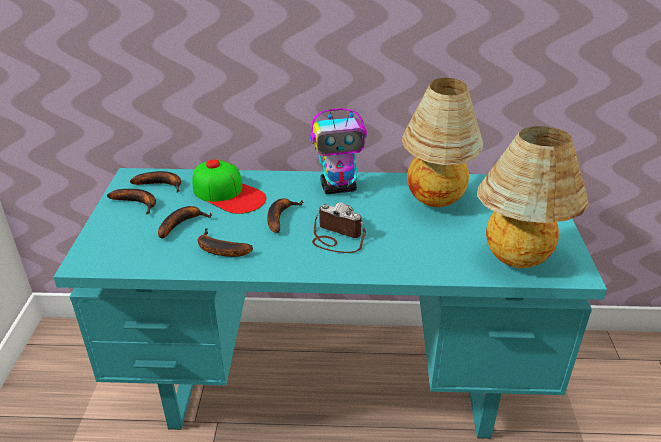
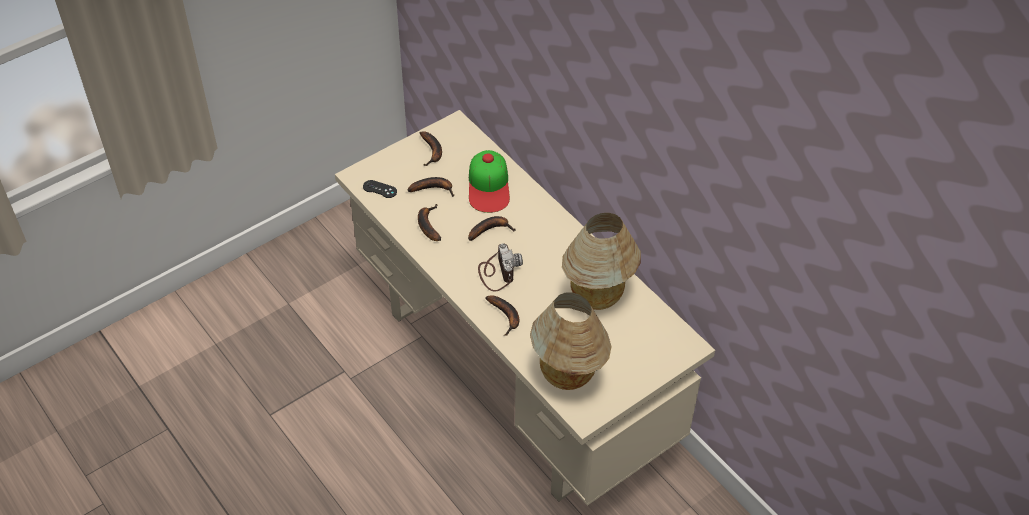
camera: 50 degrees right, 15 degrees up
(126, 256) = (380, 189): none -> black game controller
(162, 184) = (463, 146): banana -> banana (506, 316)
(331, 384) = (515, 376): turquoise desk -> beige desk
(339, 188) = (558, 237): toy robot -> none

